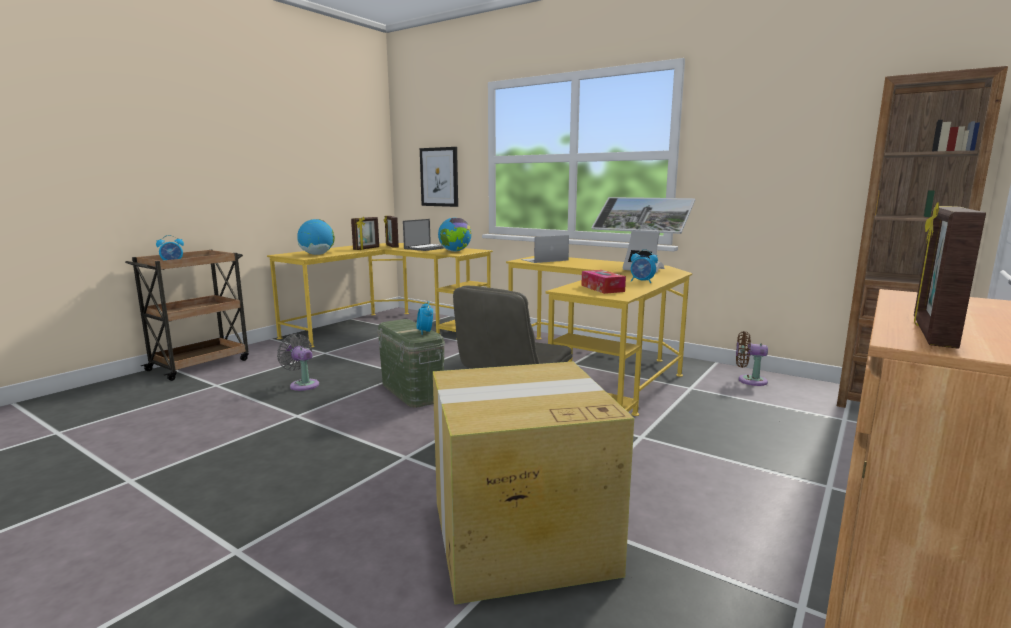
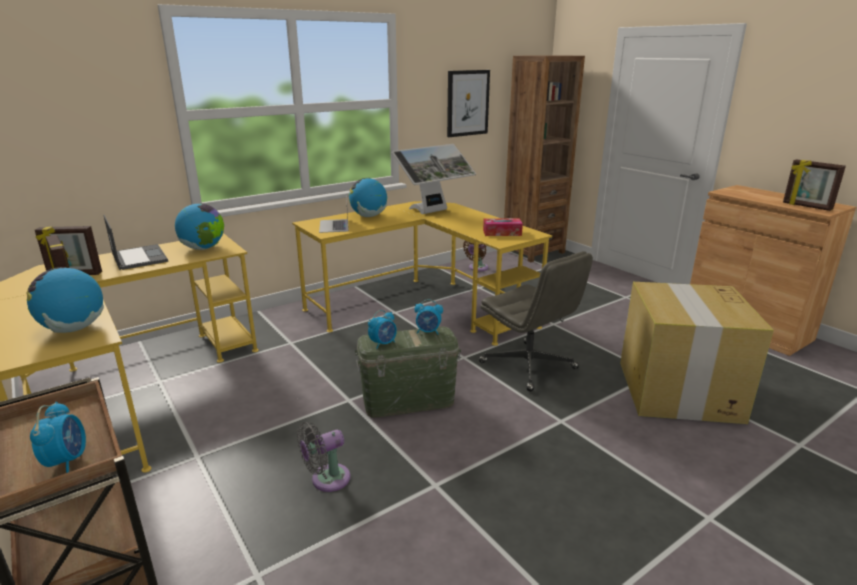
camera: 70 degrees left, 10 degrees up
(439, 177) = (79, 147): picture -> picture (467, 103)
(587, 262) = (368, 216): none -> globe
(642, 281) = (481, 219): alarm clock -> alarm clock (383, 343)

